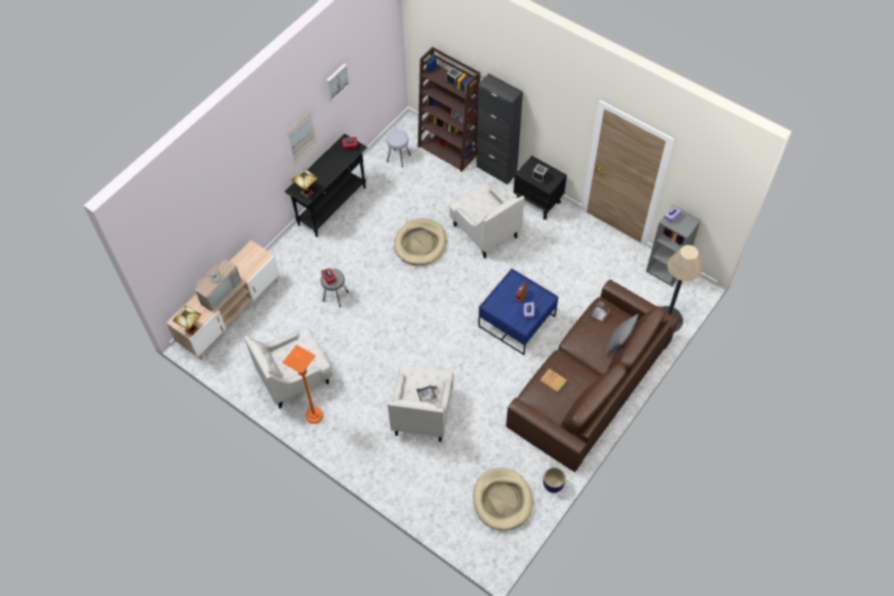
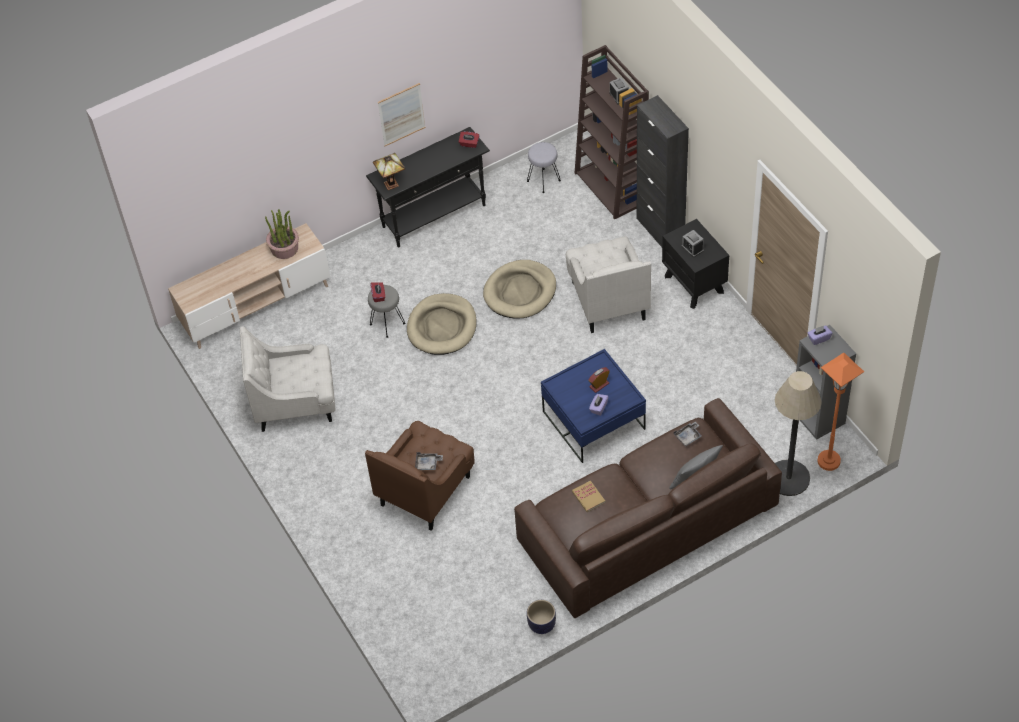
camera: 25 degrees right, 5 degrees down
(191, 328) = (193, 303): table lamp -> none
(219, 291) = (242, 270): television -> none
(243, 264) = (284, 248): none -> potted plant
(314, 415) = (297, 452): orange floor lamp -> orange floor lamp (828, 461)
(336, 81) = (463, 56): picture -> none
(423, 412) = (426, 490): white armchair -> brown armchair
(502, 500) = (471, 621): beige dog bed -> beige dog bed (442, 327)

